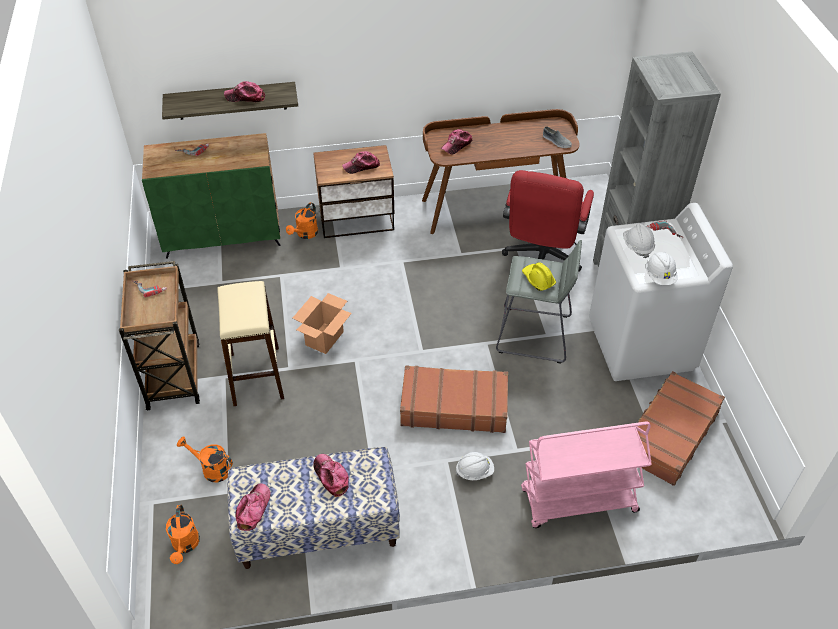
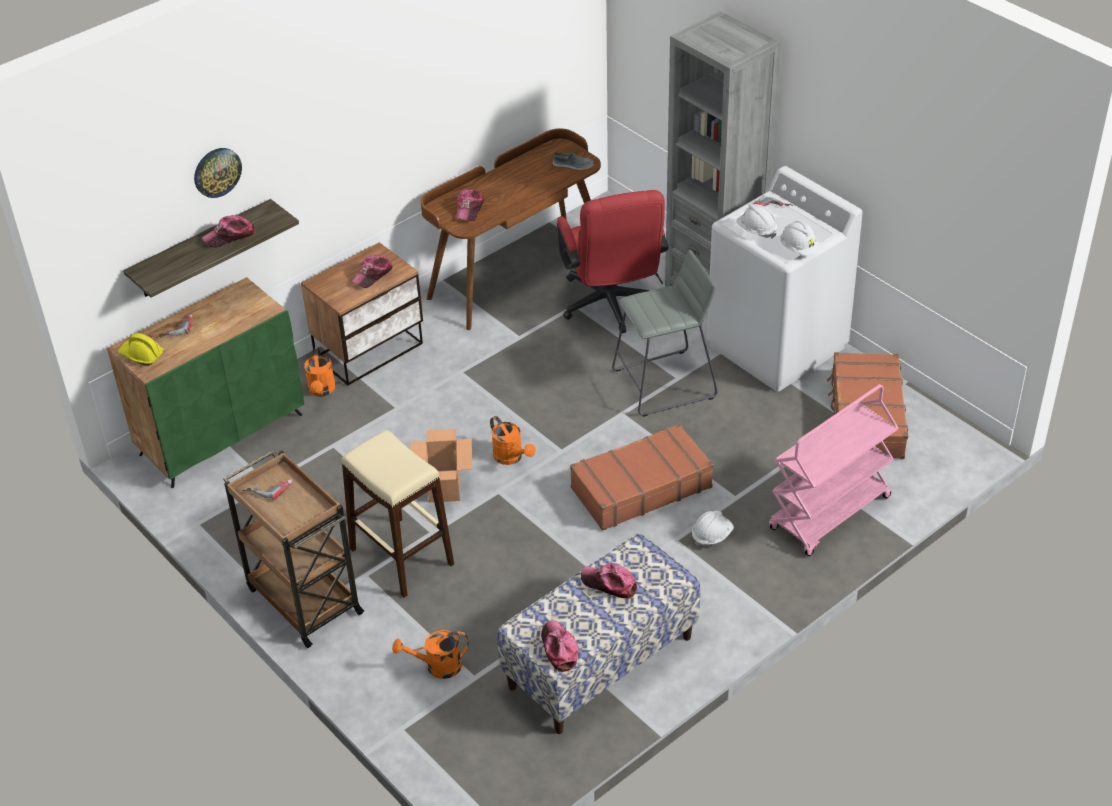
camera: 30 degrees left, 5 degrees down
(185, 545) = (476, 747): orange watering can -> orange watering can (511, 458)
(248, 46) = (217, 172): none -> wall clock
(538, 280) = (664, 310): yellow hard hat -> yellow hard hat (141, 355)

